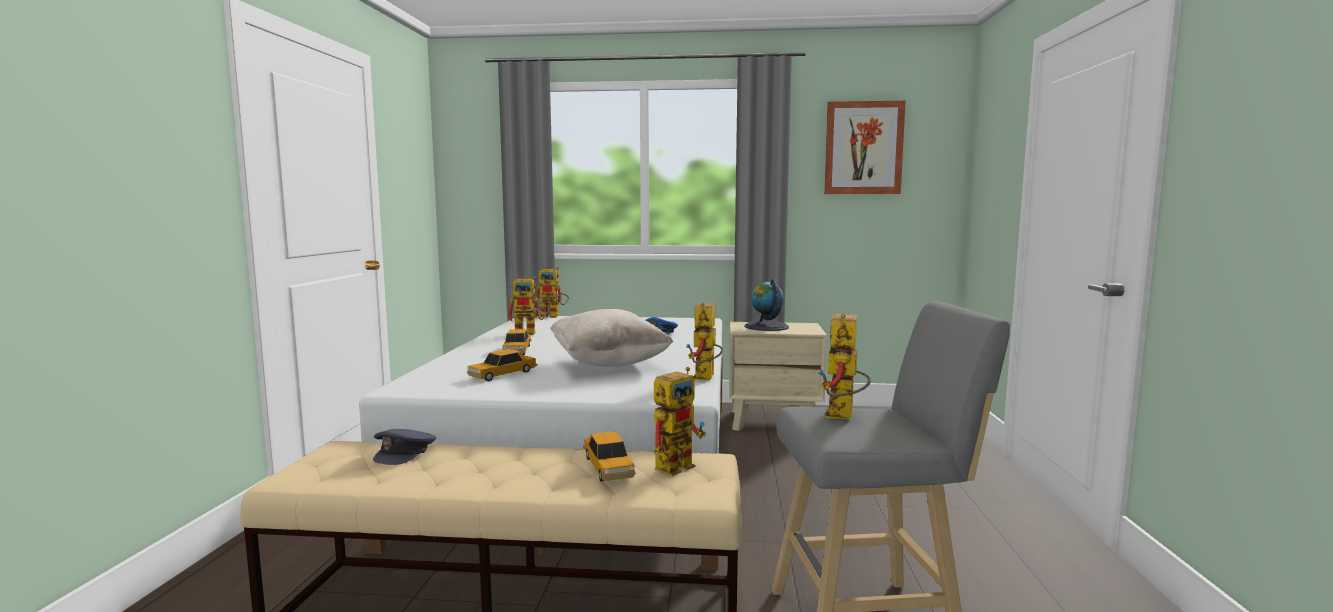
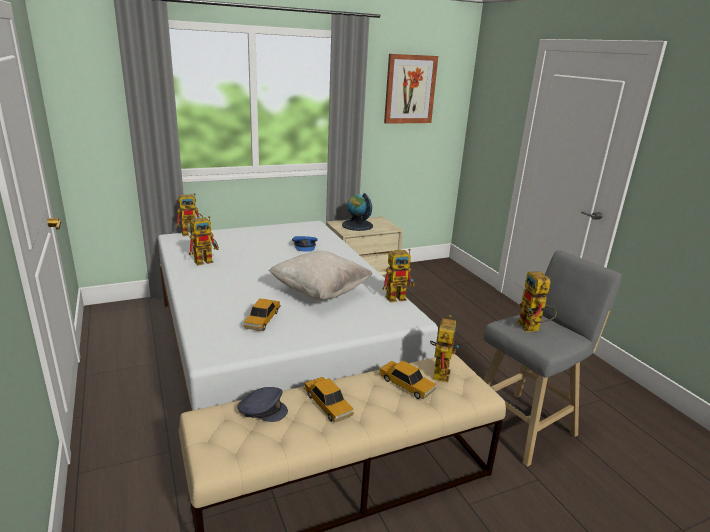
camera: 30 degrees left, 15 degrees up
(405, 452) = (263, 409): grey cap -> grey cap turned 60 degrees counterclockwise
(517, 350) = (230, 286): toy car -> toy car (328, 404)
(705, 378) = (399, 297): toy robot -> toy robot turned 90 degrees counterclockwise

